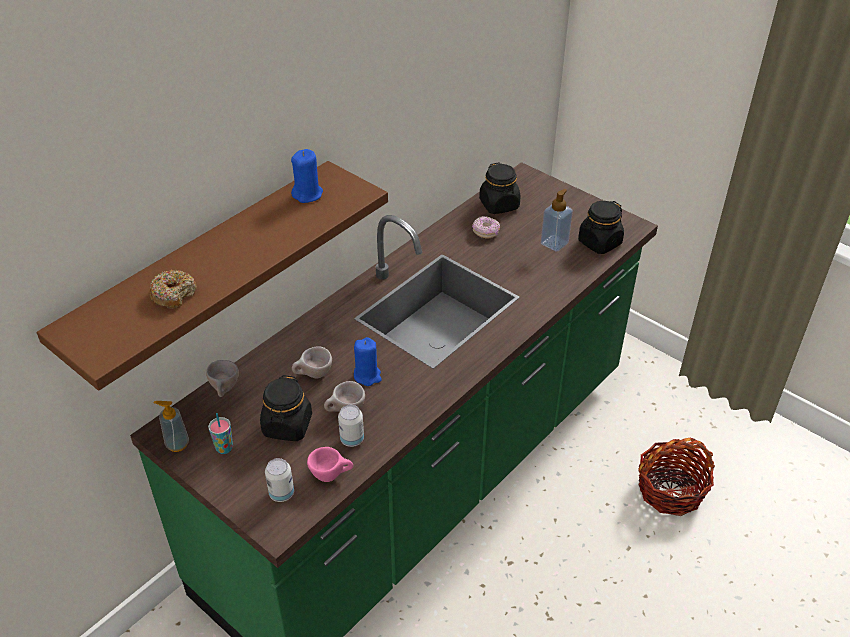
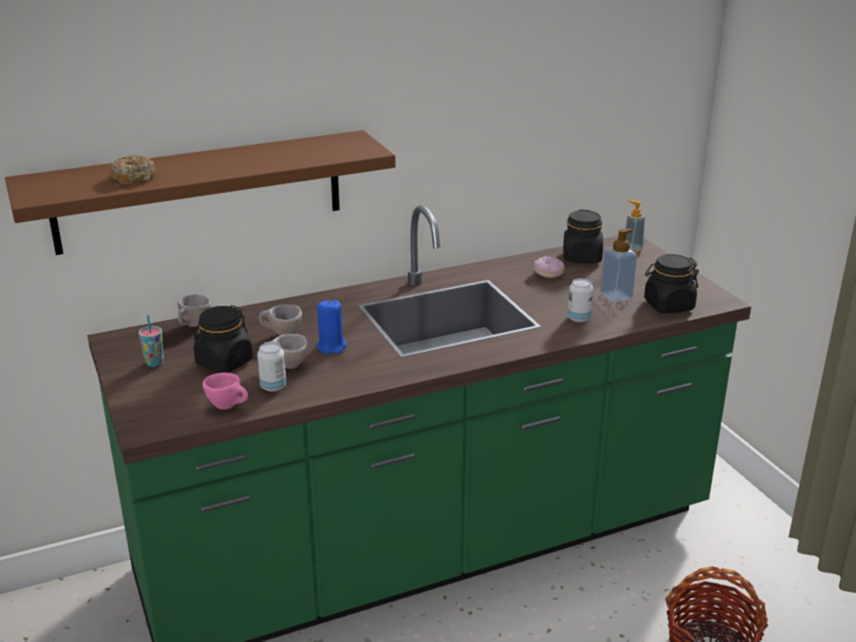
camera: 25 degrees right, 15 degrees down
(177, 444) = (118, 350): soap dispenser -> soap dispenser (632, 250)
(281, 493) = (172, 406): can -> can (579, 318)
(307, 194) = (319, 144): blue candle -> none

